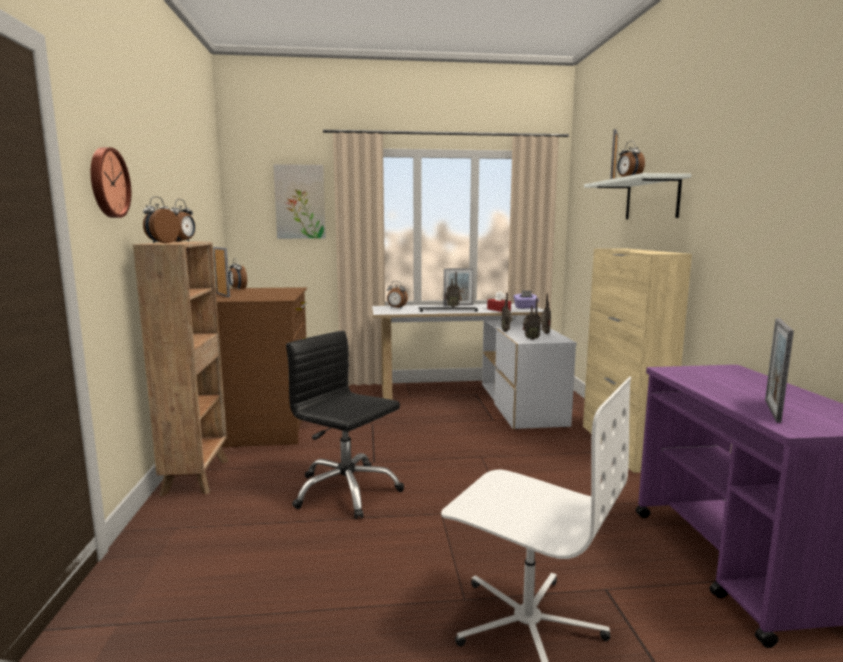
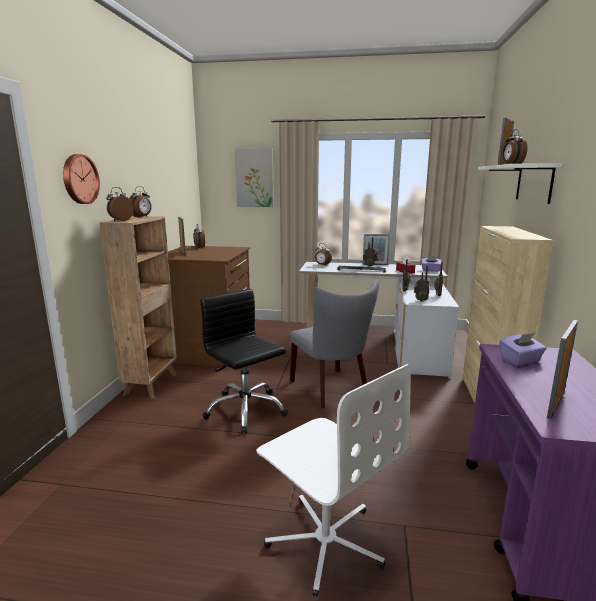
camera: 15 degrees right, 5 degrees up
(444, 455) = (332, 390): none -> grey chair
(701, 378) = (520, 360): none -> purple tissue box

